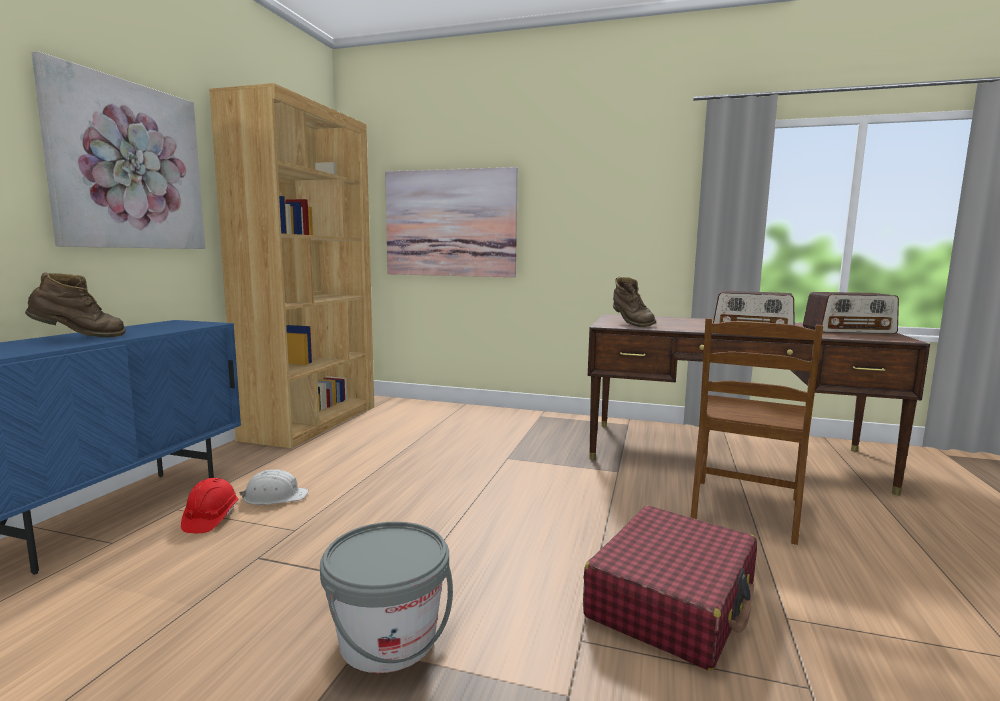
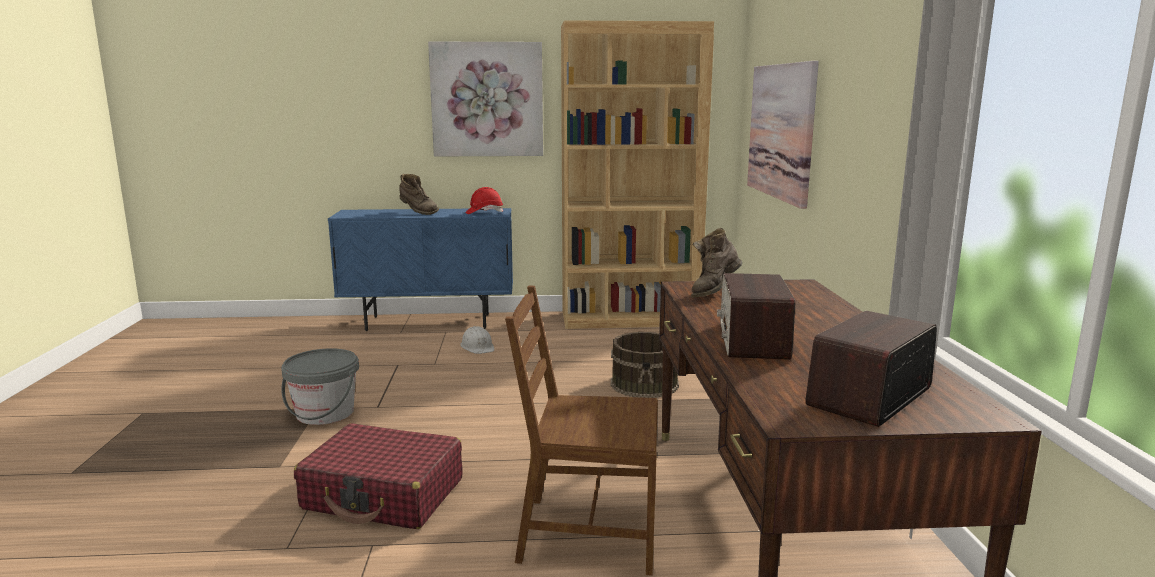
camera: 70 degrees right, 5 degrees up
(210, 519) = (437, 342): red hard hat -> red hard hat (484, 212)
(479, 445) = (645, 384): none -> brown bucket
(848, 330) = (869, 396): radio -> radio turned 60 degrees clockwise

